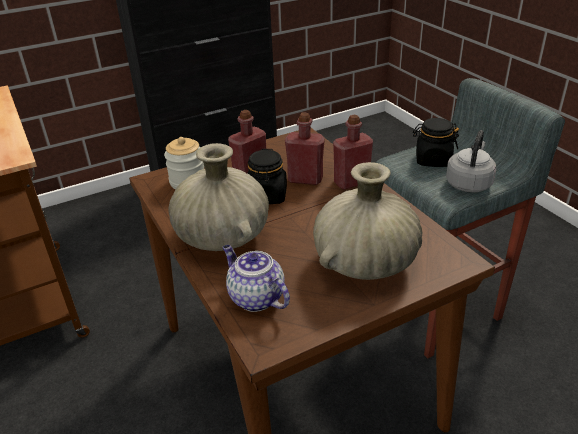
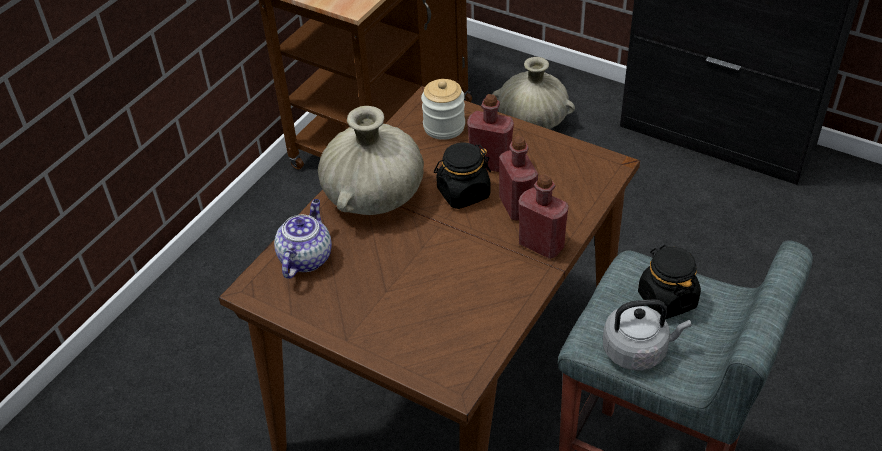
camera: 60 degrees right, 10 degrees up
(364, 262) = (403, 310): beige vase -> beige vase (532, 121)

